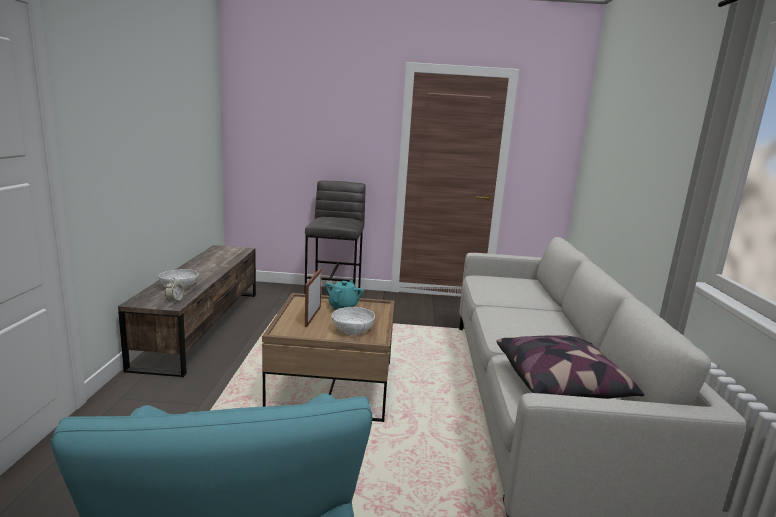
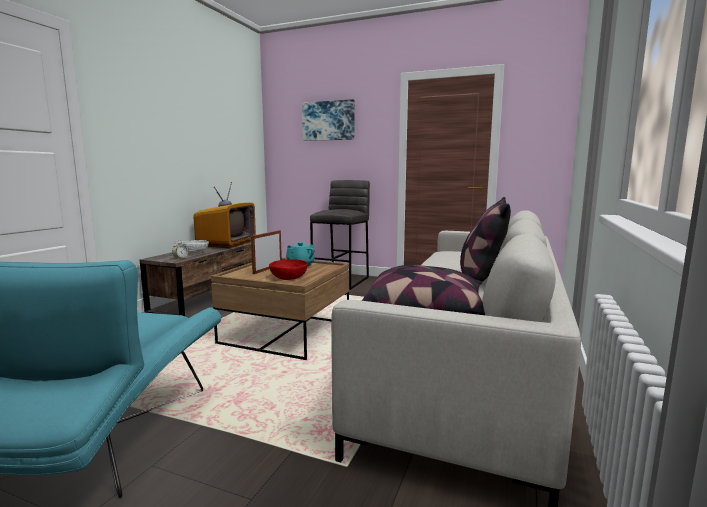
camera: 20 degrees right, 5 degrees down
(204, 267) = (227, 244): none -> television
(313, 107) = (328, 121): none -> picture
(352, 330) = (288, 277): white bowl -> red bowl
(558, 326) = (481, 280): none -> pillow

